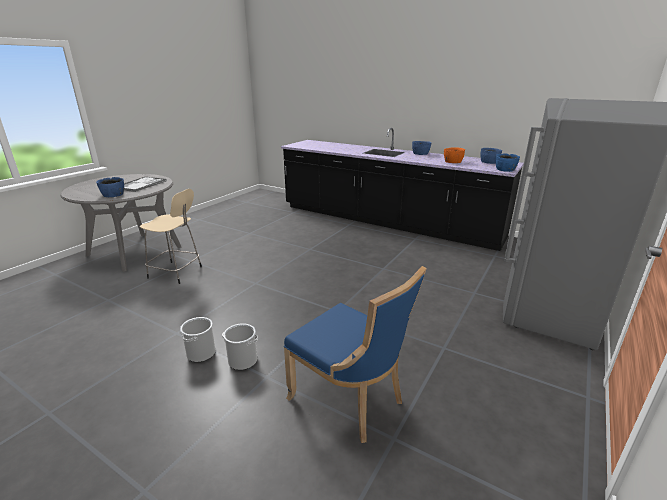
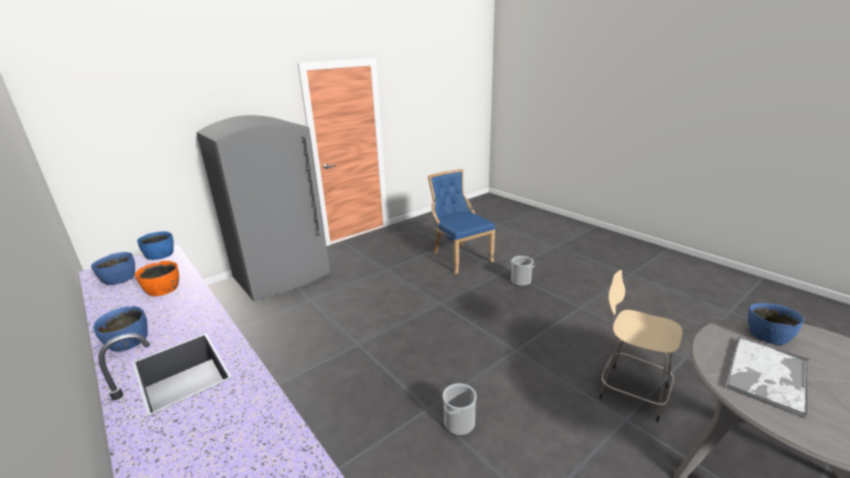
camera: 160 degrees left, 0 degrees up
(201, 353) = (552, 289): bucket -> bucket (459, 423)

